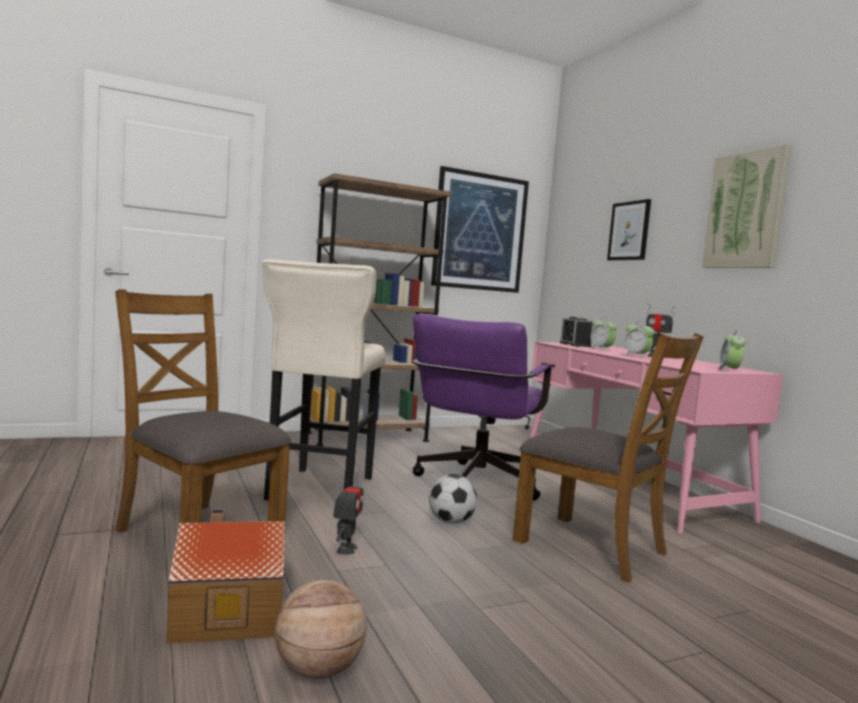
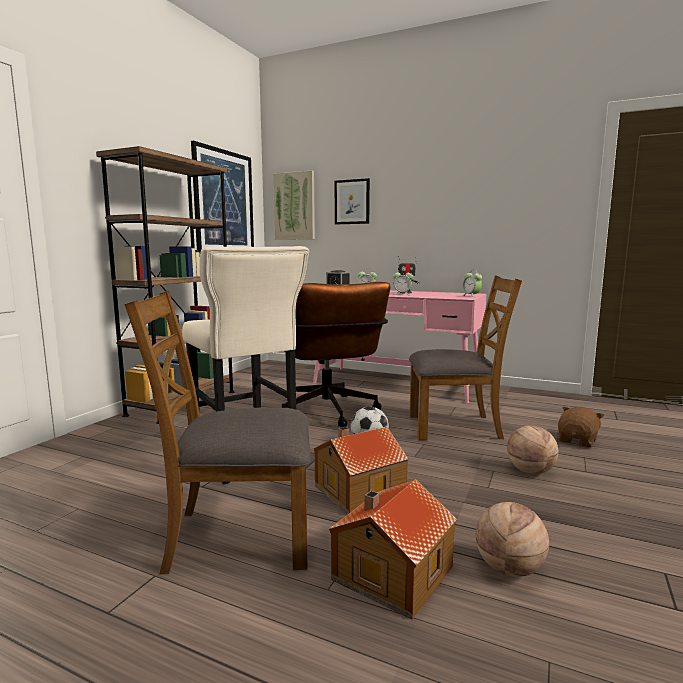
camera: 40 degrees left, 5 degrees up
(346, 549) = (357, 491): toy robot -> toy house
(474, 486) = (329, 414): purple office chair -> brown office chair
(574, 623) = (530, 471): none -> basketball
(746, 210) = (449, 190): picture -> picture (294, 206)
(751, 633) = (578, 441): none -> brown plush toy

